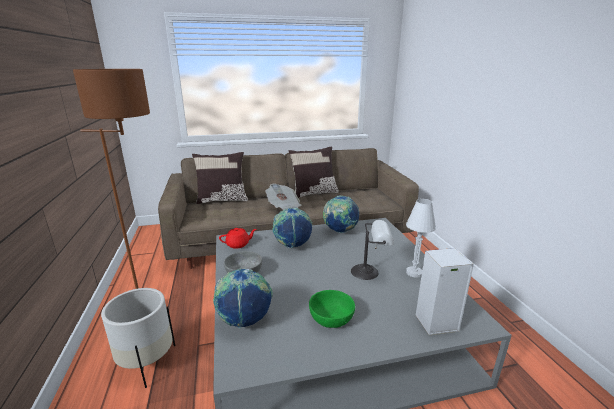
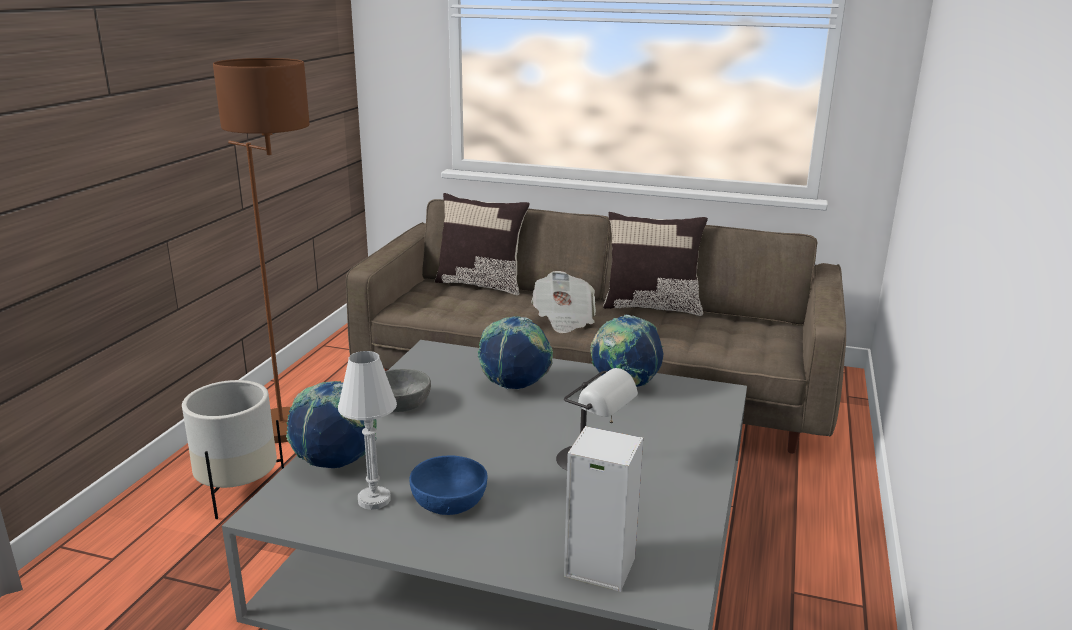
camera: 30 degrees right, 0 degrees up
(238, 244) = (436, 362): red teapot -> none
(331, 318) = (449, 501): green bowl -> blue bowl
(414, 272) = (667, 489): white table lamp -> white table lamp (374, 500)

